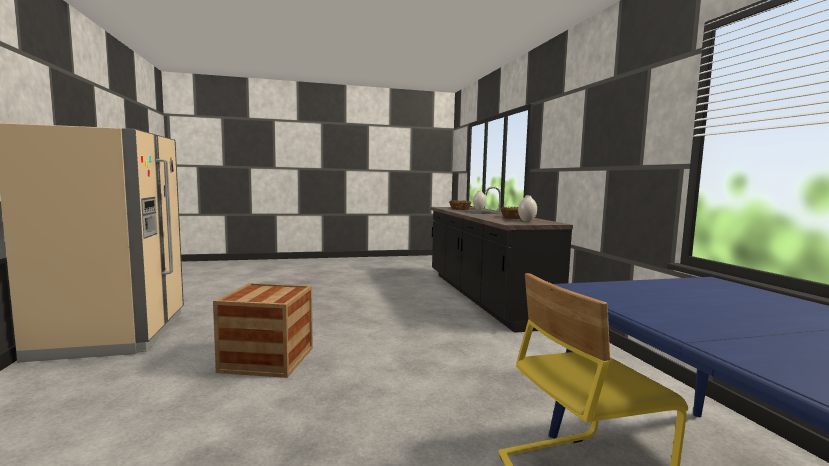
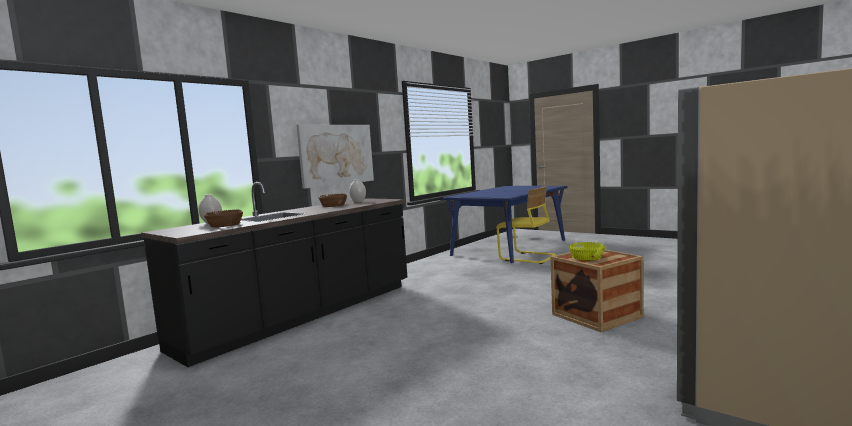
camera: 125 degrees left, 0 degrees up
(275, 292) = (586, 257): none -> yellow bowl
(581, 168) = (336, 154): none -> picture

